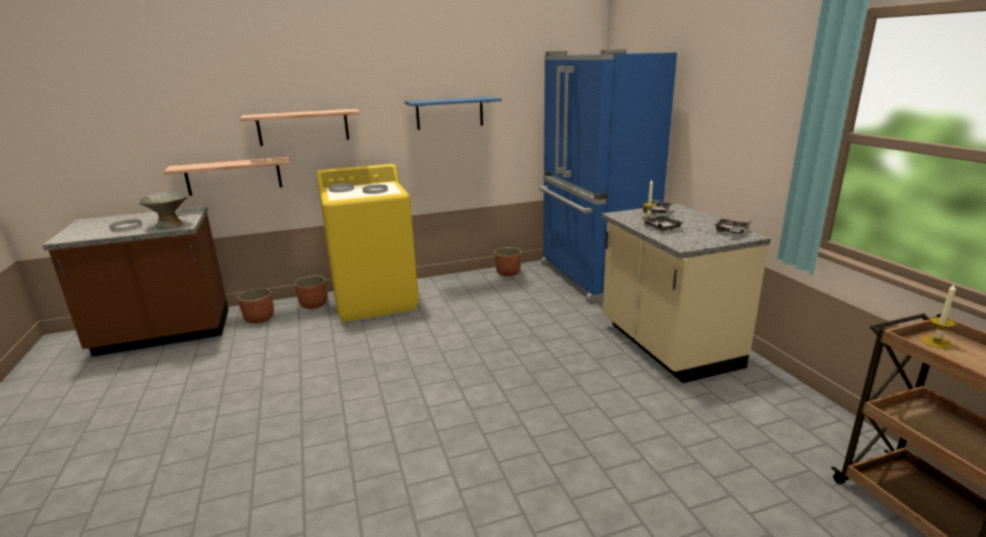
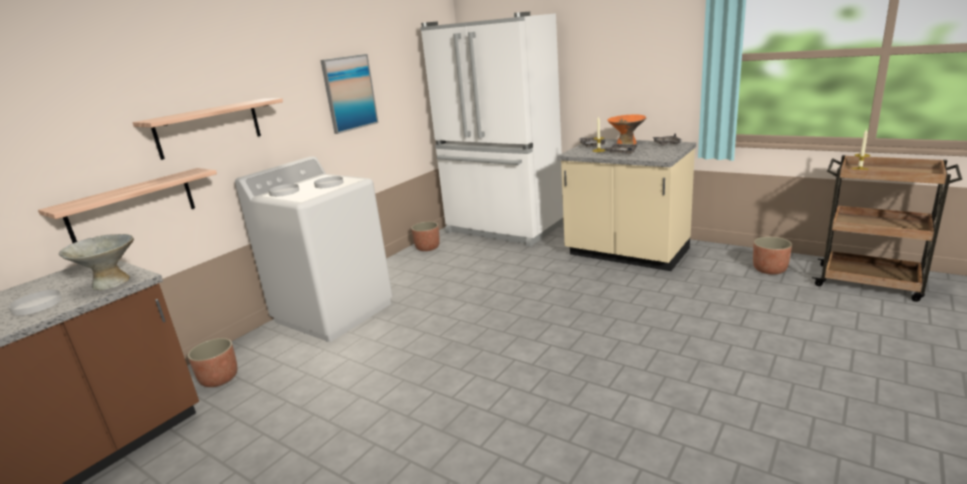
camera: 35 degrees left, 0 degrees up
(313, 305) = (267, 341): planter -> planter (769, 270)
(375, 300) = (334, 312): yellow washing machine -> white washing machine
(449, 113) = (349, 93): blue shelf -> picture
(592, 278) = (503, 229): blue fridge -> white fridge
(694, 218) = (626, 143): none -> orange bowl

